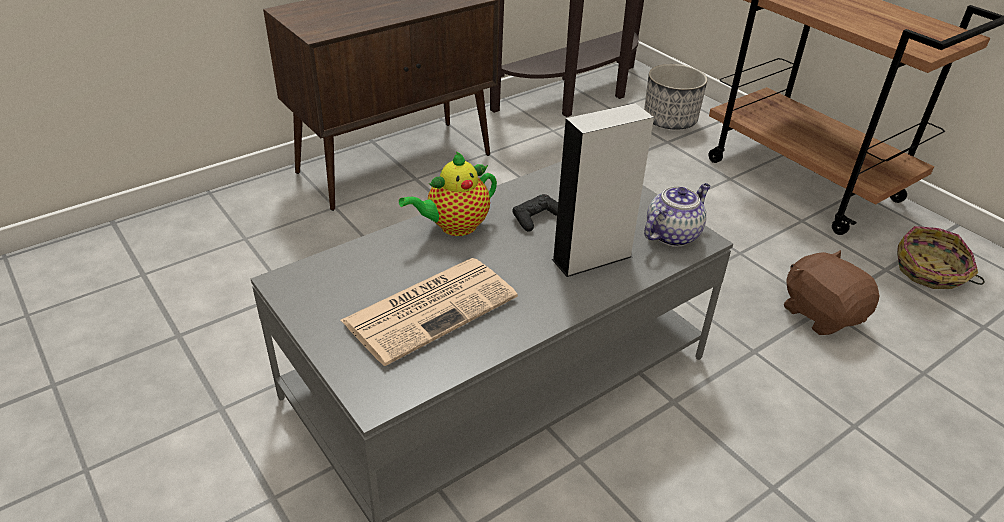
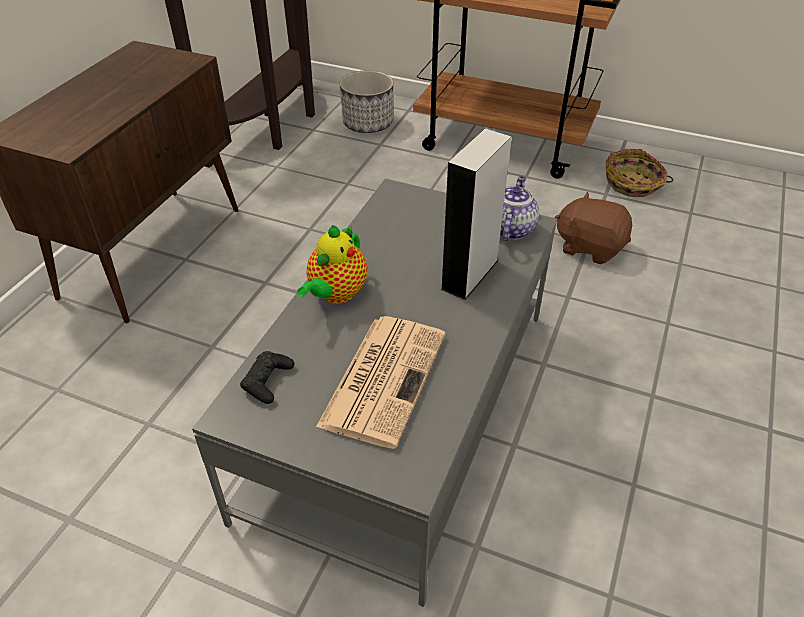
camera: 30 degrees left, 5 degrees up
(536, 218) = (396, 257): black game controller -> black game controller (267, 381)

